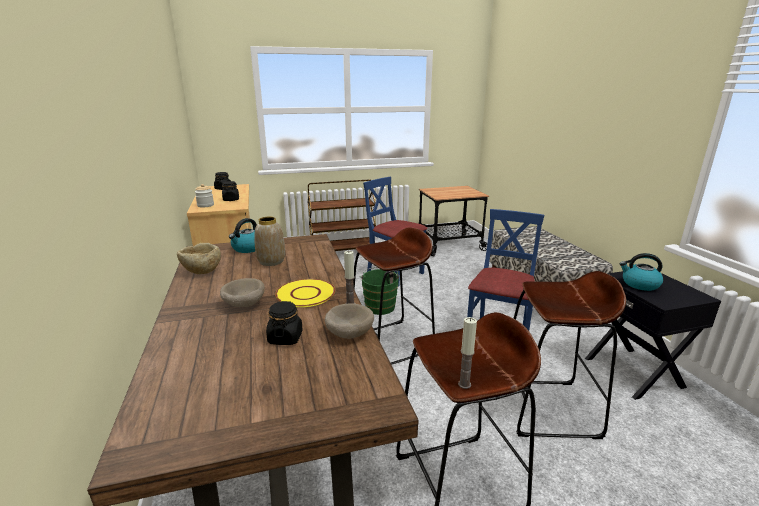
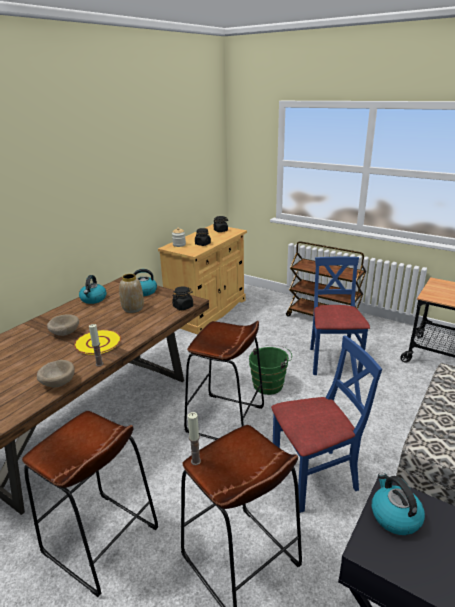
camera: 50 degrees right, 5 degrees up
(202, 272) = (93, 299): beige bowl -> kettle
(285, 338) = (36, 365): black jar -> black jar (183, 307)
(464, 384) = (36, 455): candle -> candle (195, 461)

